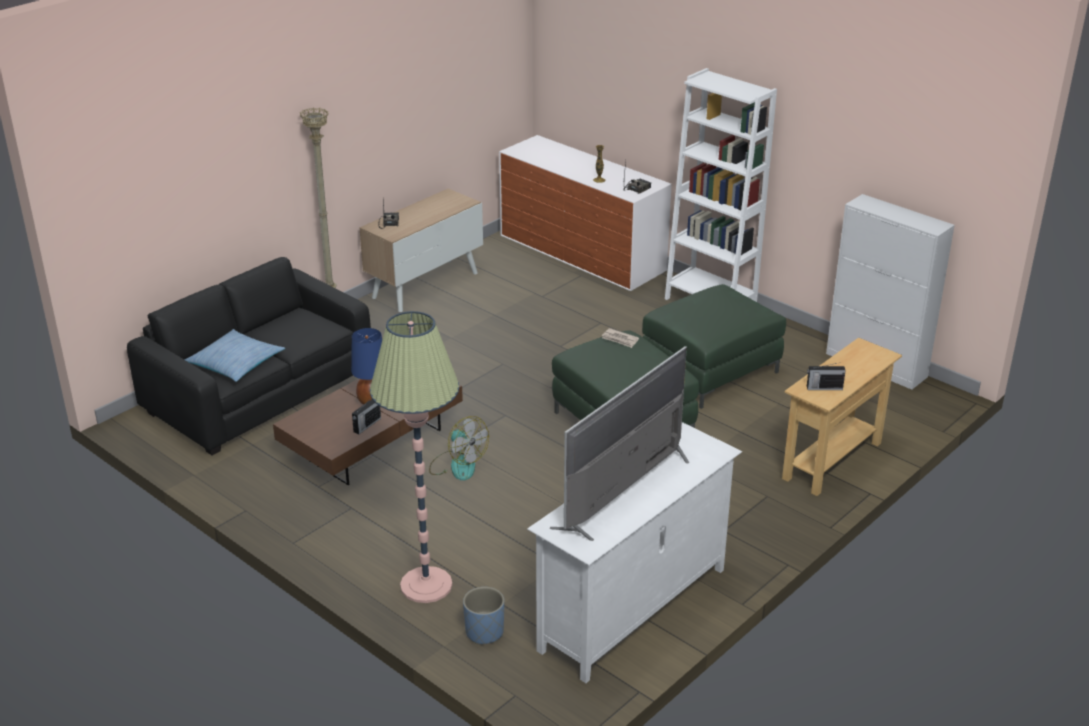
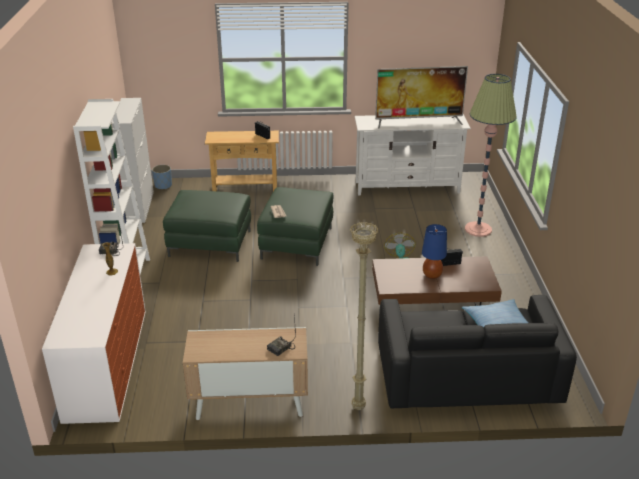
camera: 135 degrees left, 0 degrees up
(484, 632) = (472, 206): blue planter -> blue planter (163, 186)

